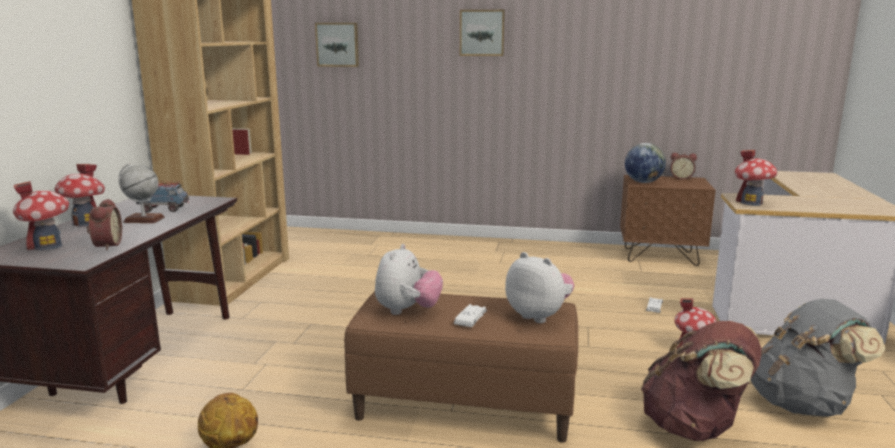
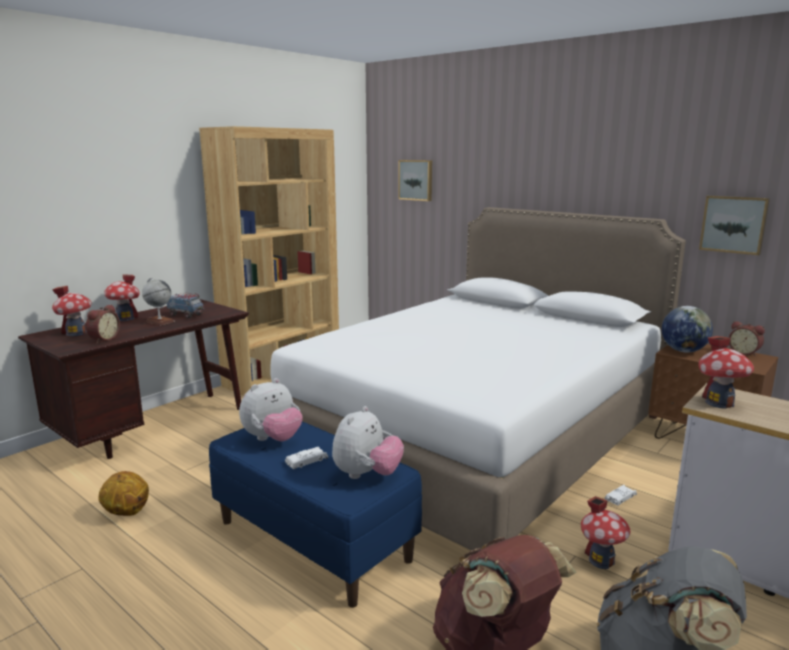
camera: 30 degrees right, 0 degrees up
(465, 405) = (314, 540): brown bench -> blue bench
(482, 33) = (538, 172): picture -> picture (733, 224)
(498, 290) = (476, 437): none -> white bed
(539, 316) = (367, 475): plush toy -> plush toy turned 45 degrees clockwise

